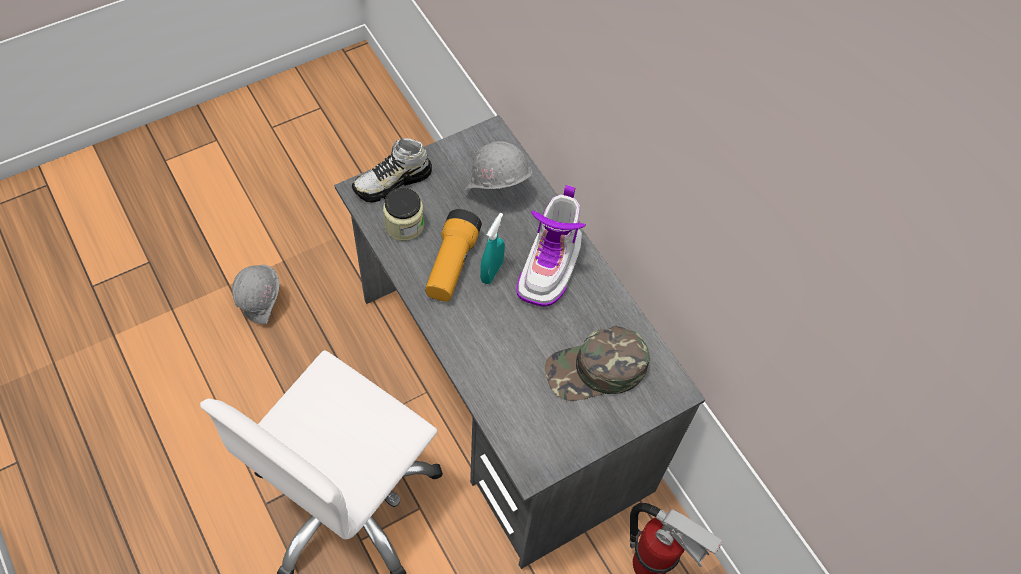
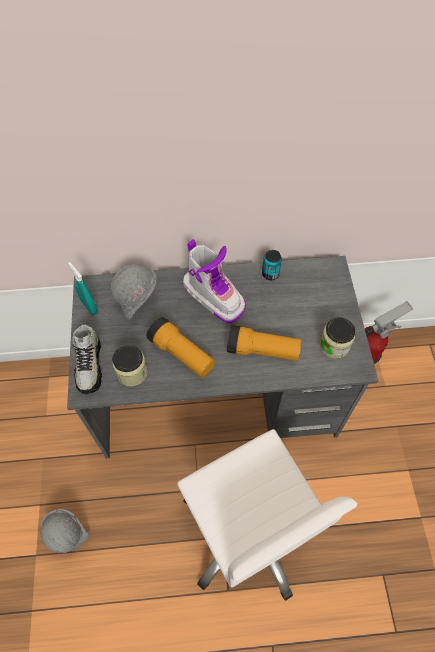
camera: 60 degrees left, 0 degrees up
(491, 272) = (200, 332): turquoise spray bottle -> turquoise spray bottle (89, 307)
(500, 348) = (262, 350): none -> flashlight
(550, 429) = (334, 345): none -> jar
(596, 370) = (302, 302): green cap -> none
(620, 317) = (270, 274): none -> can

